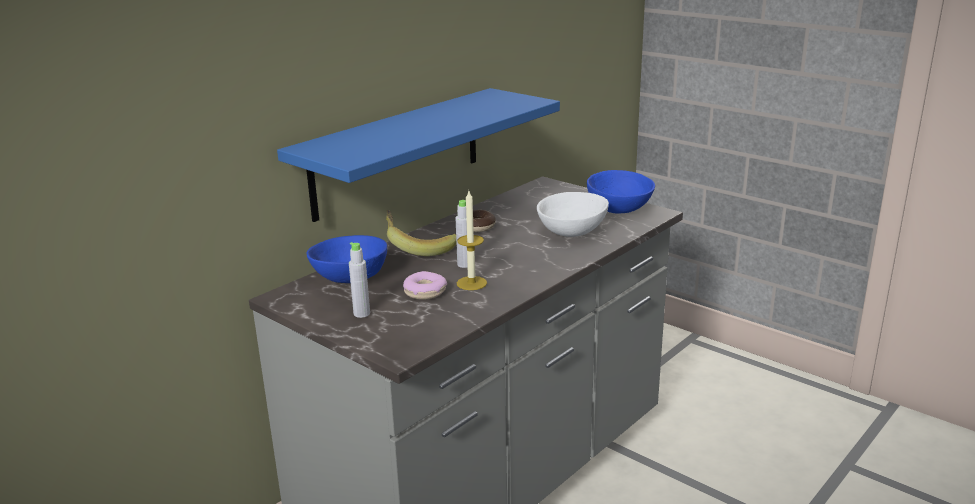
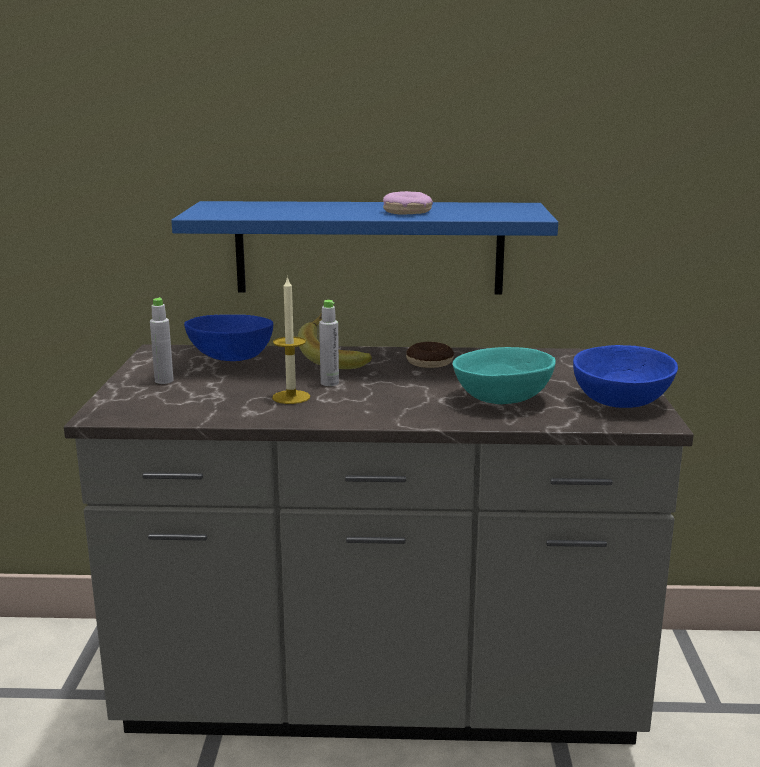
camera: 50 degrees right, 5 degrees down
(425, 292) = (242, 387): donut -> donut (407, 212)
(572, 231) = (504, 399): white bowl -> turquoise bowl

